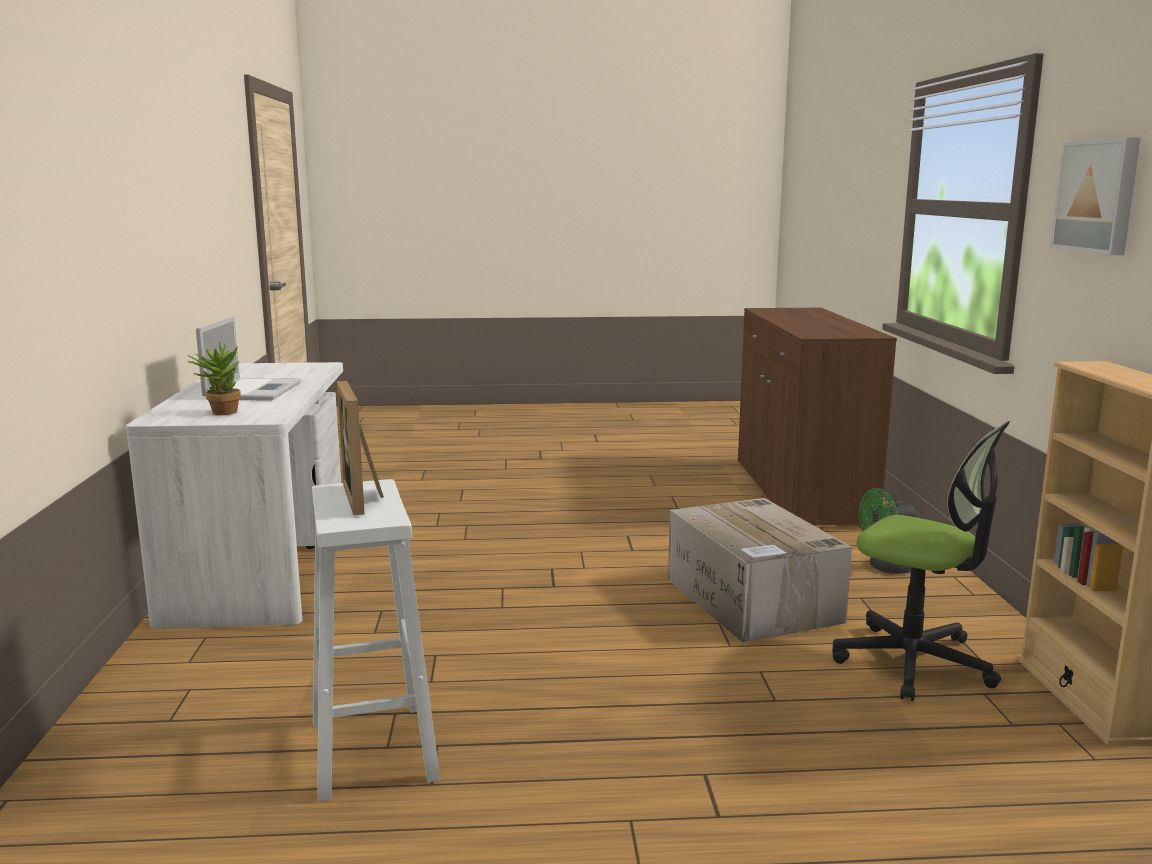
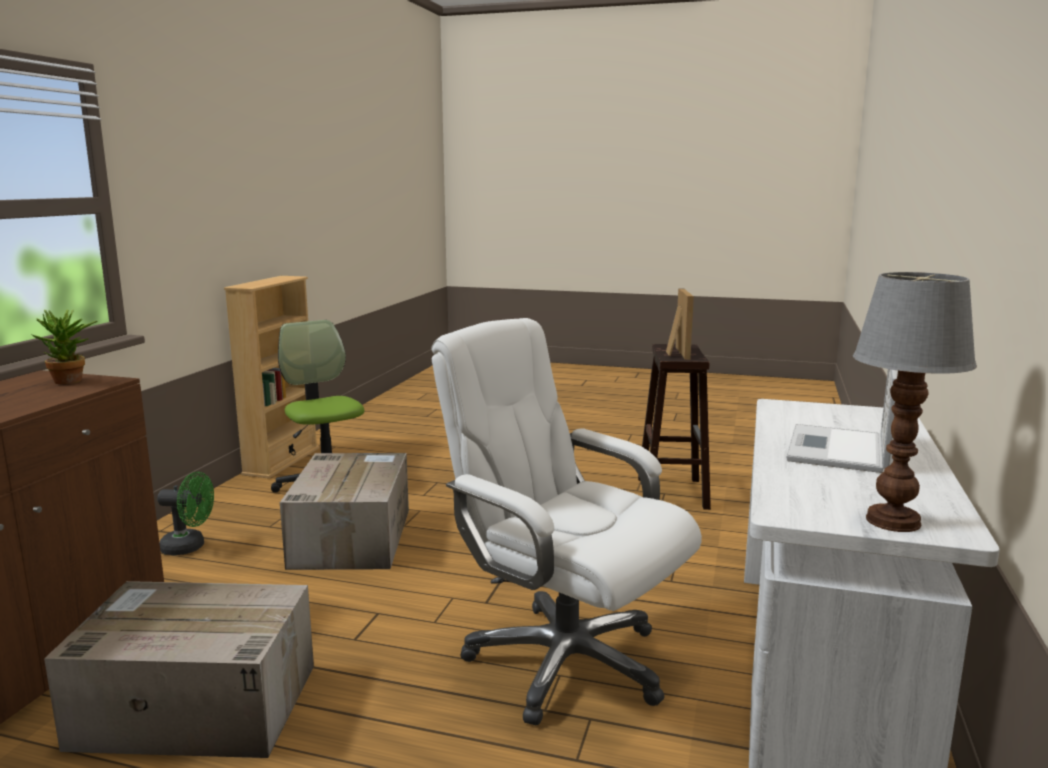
camera: 160 degrees left, 0 degrees up
(220, 412) = (837, 416): potted plant -> potted plant (71, 382)
(264, 366) = (893, 522): none -> table lamp
(374, 751) = (671, 492): white stool -> brown stool
(464, 545) = (564, 661): none -> white office chair
(675, 501) = (193, 706): none -> cardboard box
(1098, 196) = (183, 187): picture -> none

